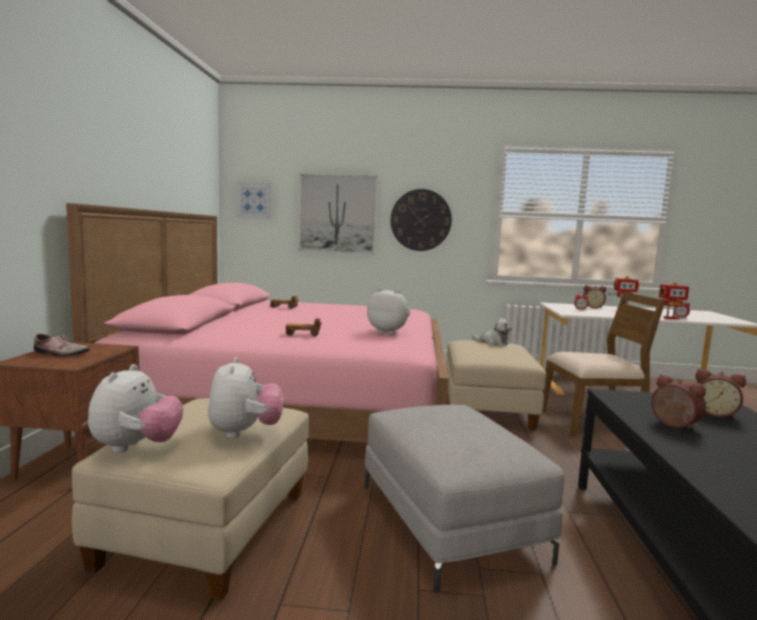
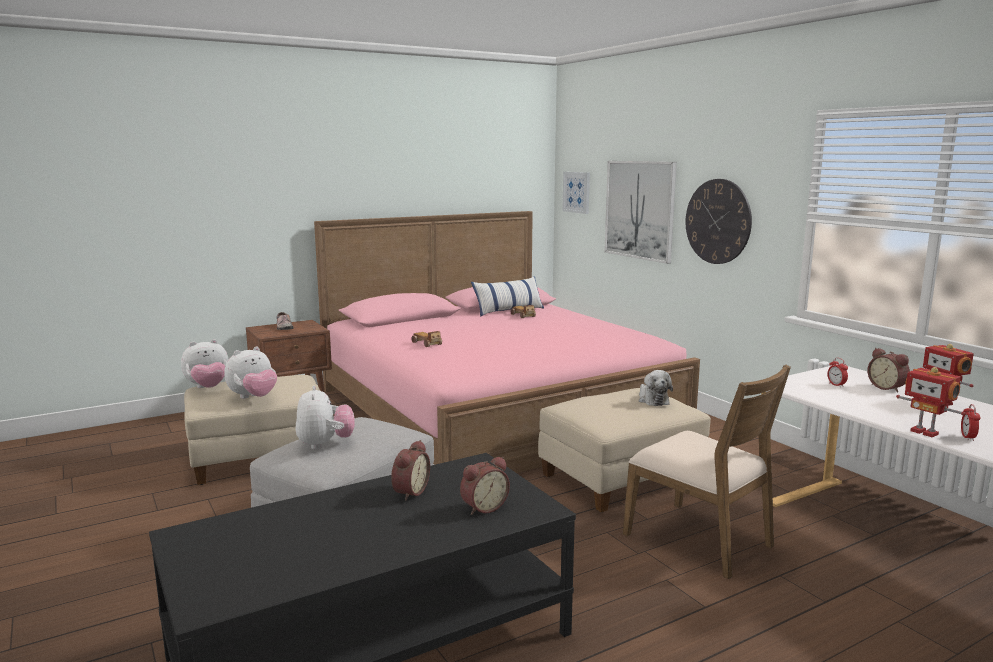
camera: 55 degrees right, 5 degrees up
(258, 306) = (508, 311): none -> pillow
(389, 332) = (497, 357): plush toy -> plush toy (325, 444)
(714, 413) = (483, 507): alarm clock -> alarm clock turned 120 degrees counterclockwise

